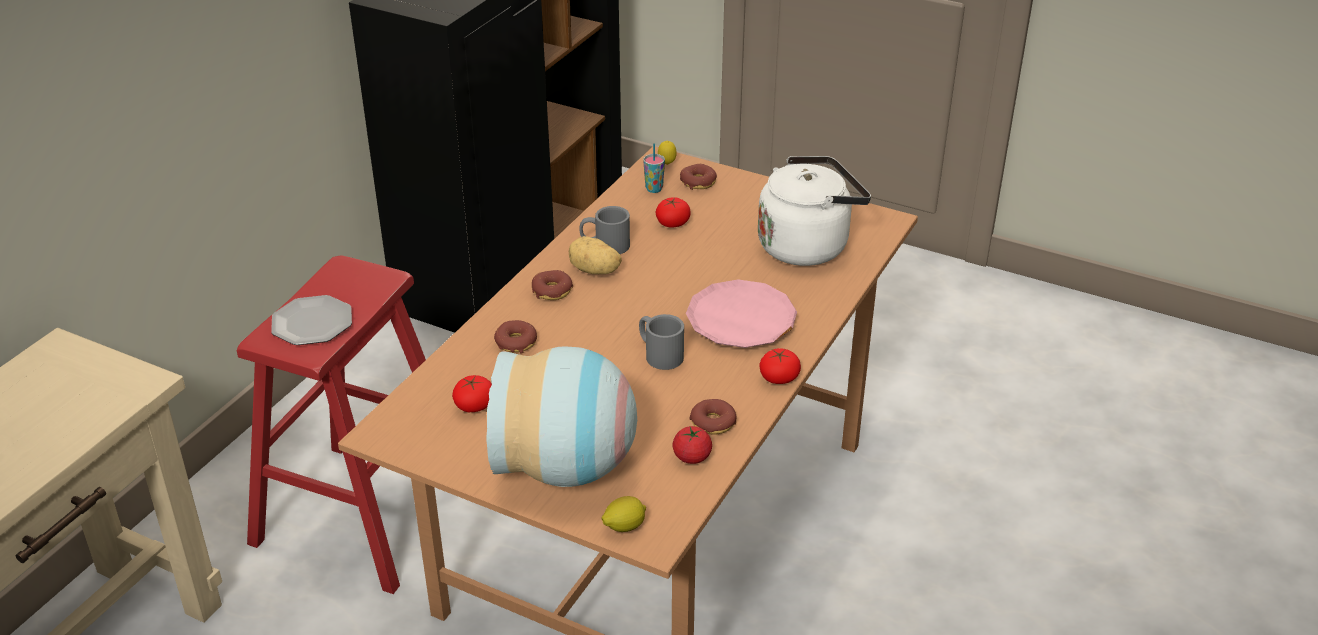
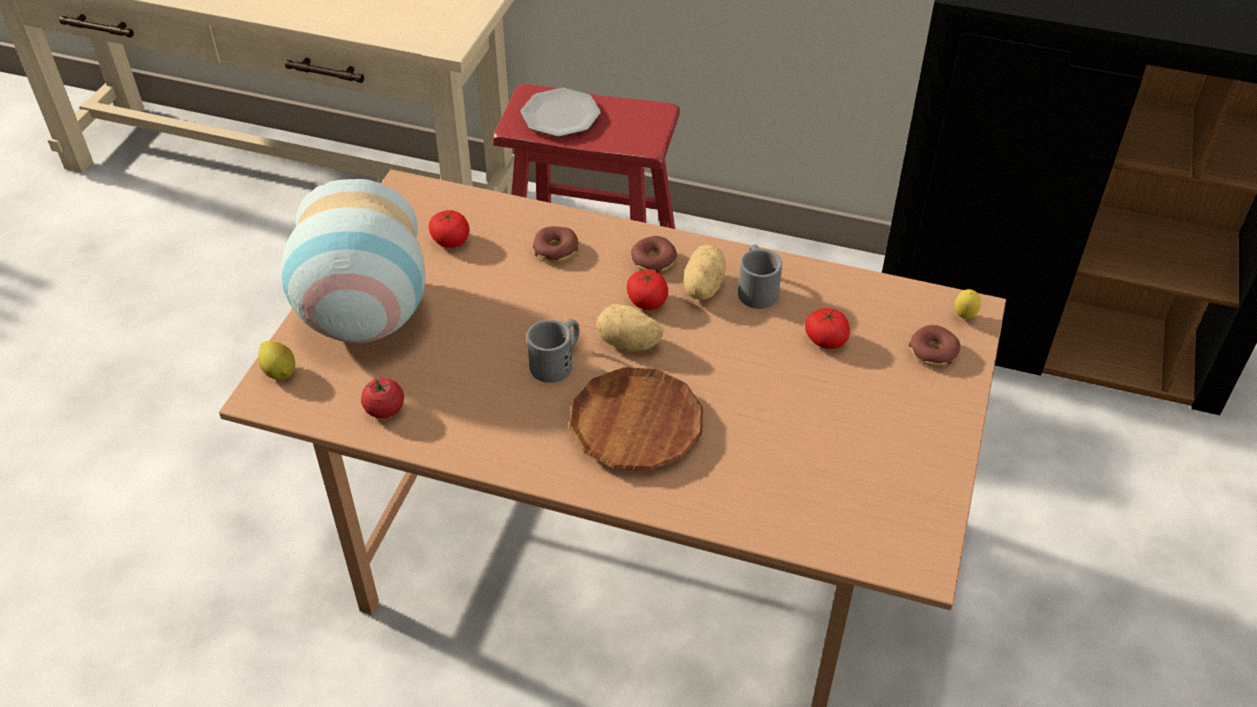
camera: 80 degrees right, 10 degrees up
(649, 314) = (629, 343): none -> potato
(654, 189) = (897, 313): cup -> none
(713, 423) = (442, 420): donut -> none
(741, 321) = (636, 425): pink plate -> brown plate
(779, 378) = (531, 471): tomato -> tomato (647, 301)
(807, 245) = (823, 477): white kettle -> none

